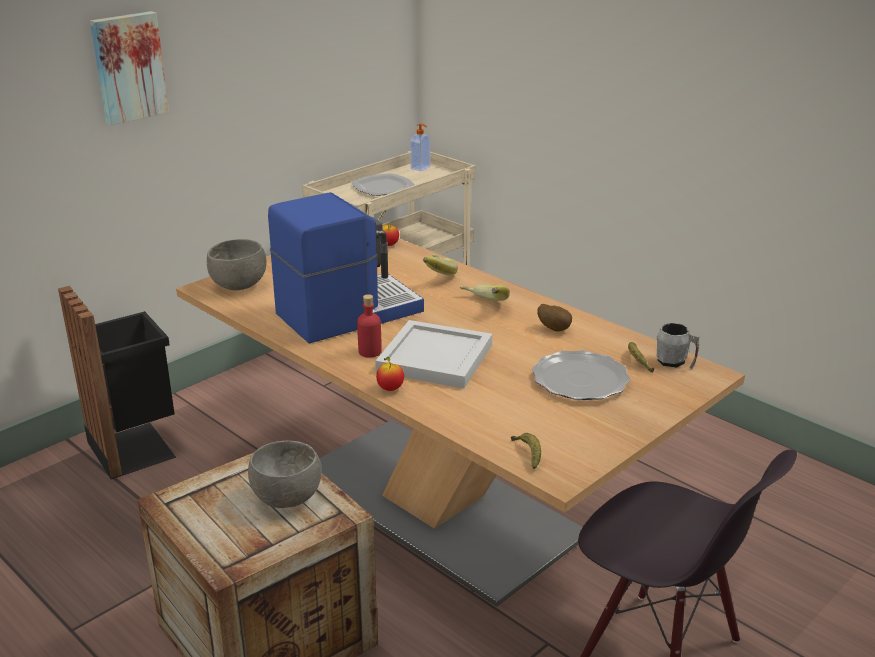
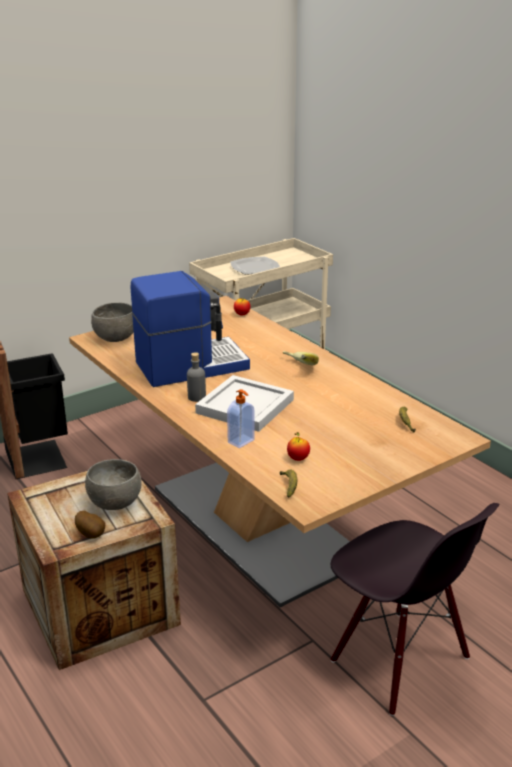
camera: 10 degrees right, 0 degrees up
(128, 67) = (50, 165): picture -> none
(370, 352) = (196, 397): red bottle -> grey bottle
(390, 389) = (202, 427): apple -> apple (298, 458)
(421, 168) = (291, 253): soap dispenser -> soap dispenser (241, 442)
(435, 275) = (270, 341): banana -> none
(554, 329) = (348, 391): potato -> potato (92, 534)
(580, 379) = (353, 432): plate -> none
(675, 362) = (436, 426): grey mug -> none

